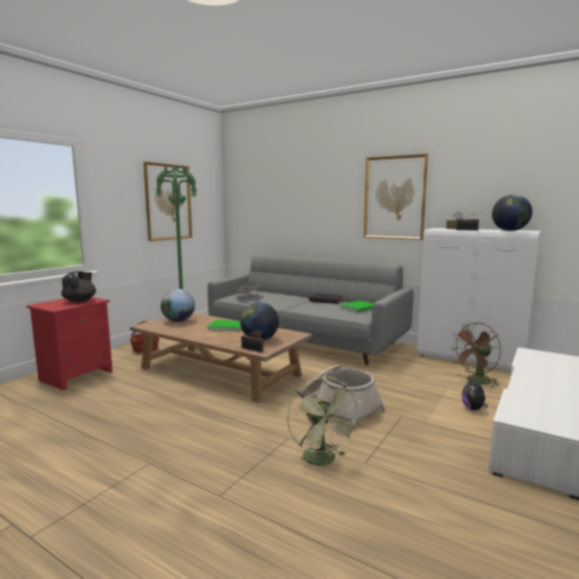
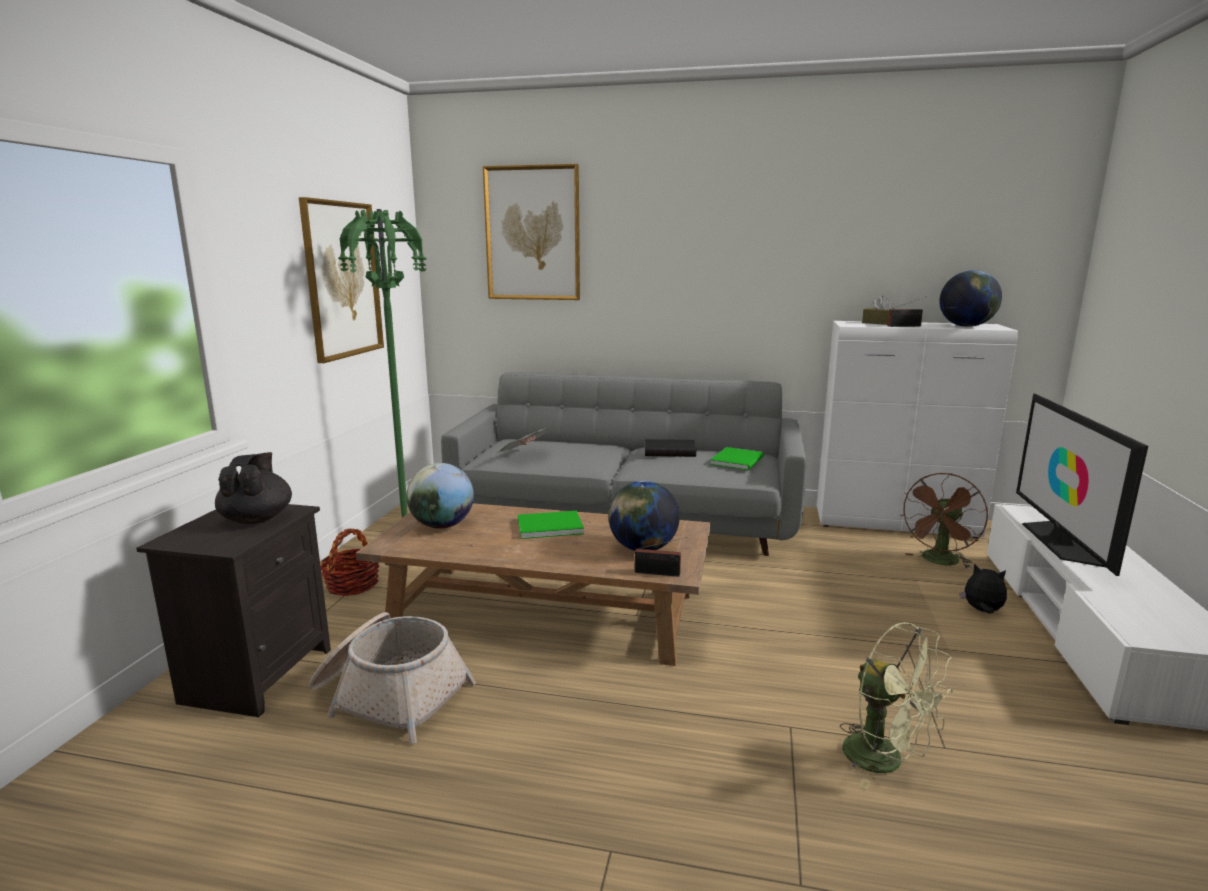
camera: 20 degrees left, 5 degrees up
(76, 375) = (257, 674): red nightstand -> black nightstand
(339, 408) = (808, 649): basket -> basket (389, 695)
(394, 198) = (766, 270): picture -> picture (532, 234)
(473, 409) = (982, 611): plush toy -> plush toy turned 150 degrees clockwise
(533, 369) = (1061, 542): none -> television

